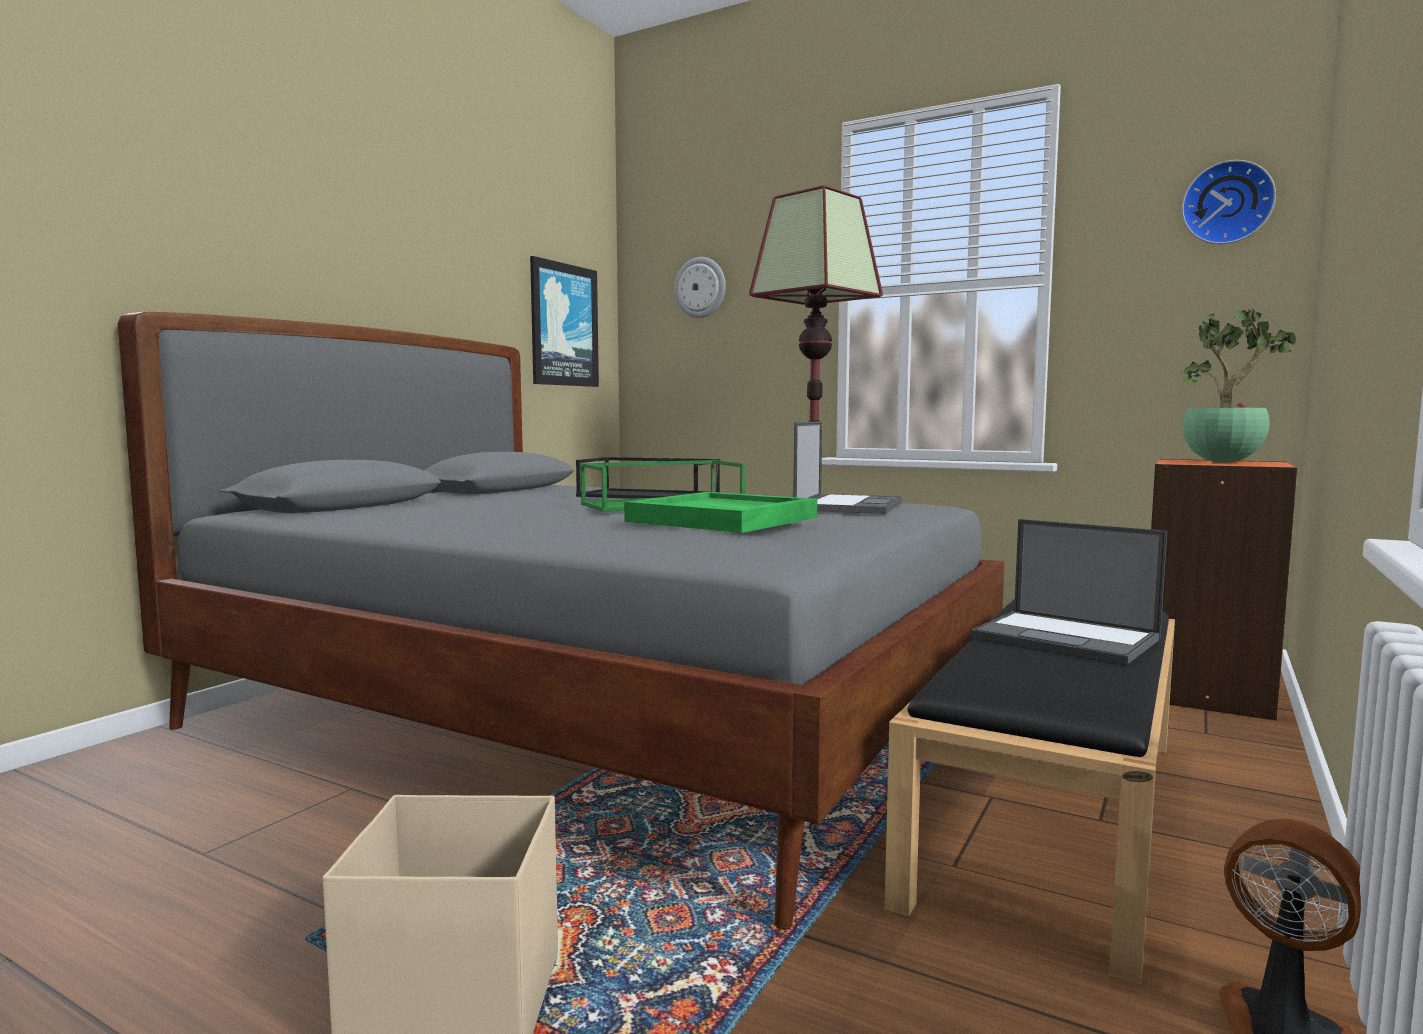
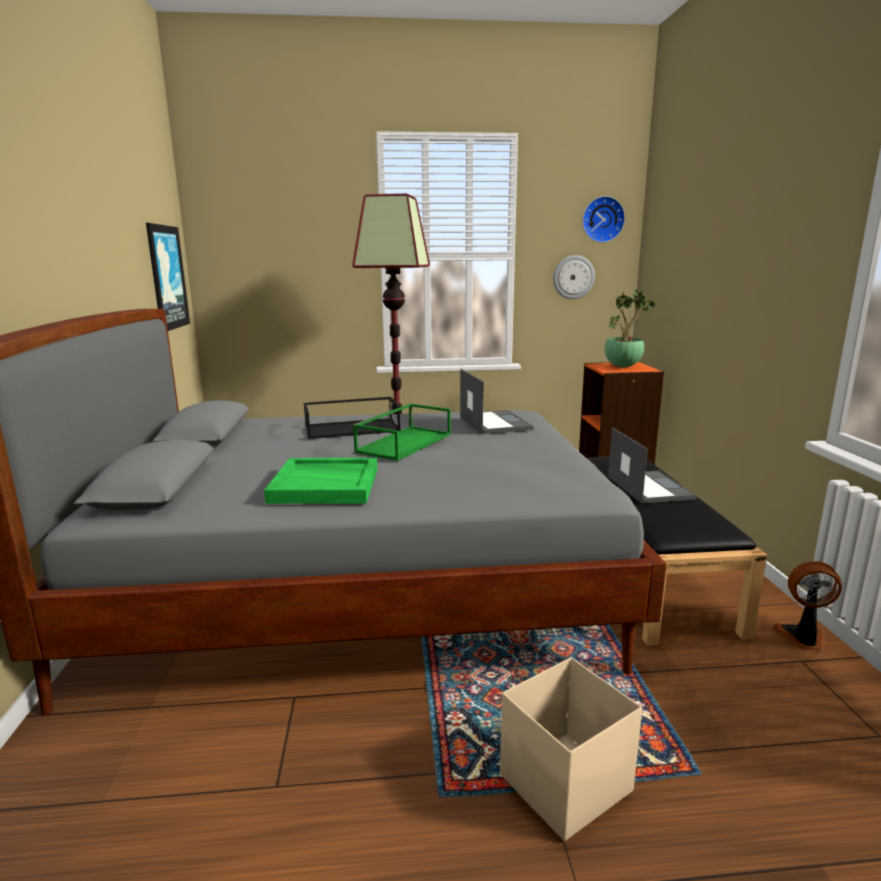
camera: 35 degrees left, 10 degrees up
(700, 287) = (266, 243): wall clock -> wall clock (573, 277)
(724, 519) = (495, 458): green tray -> green tray (326, 484)
(1068, 638) = (648, 487): laptop -> laptop turned 105 degrees counterclockwise

